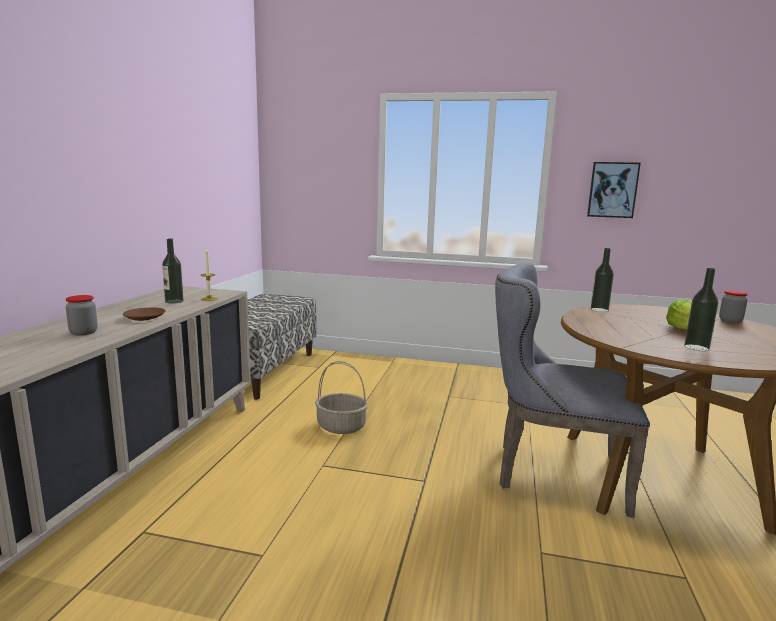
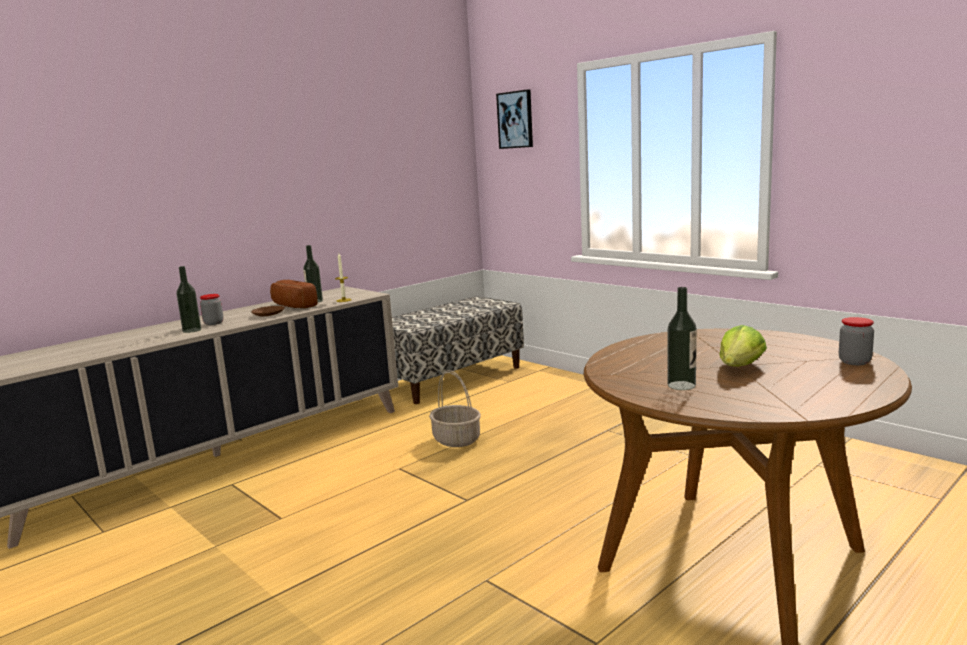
camera: 35 degrees right, 0 degrees up
(155, 307) = (291, 306): none -> bread
(550, 472) = (604, 523): grey chair -> none
(599, 310) = (700, 334): bottle -> bottle (192, 330)
(612, 190) = (861, 161): picture -> picture (515, 120)

